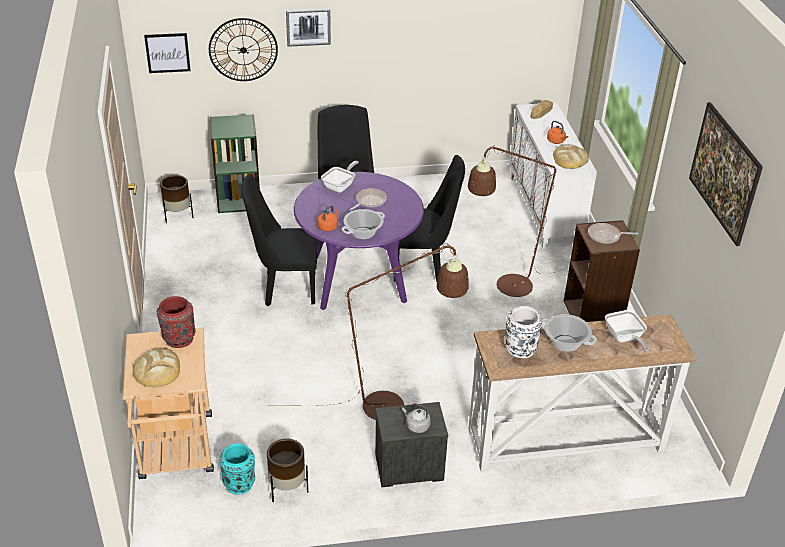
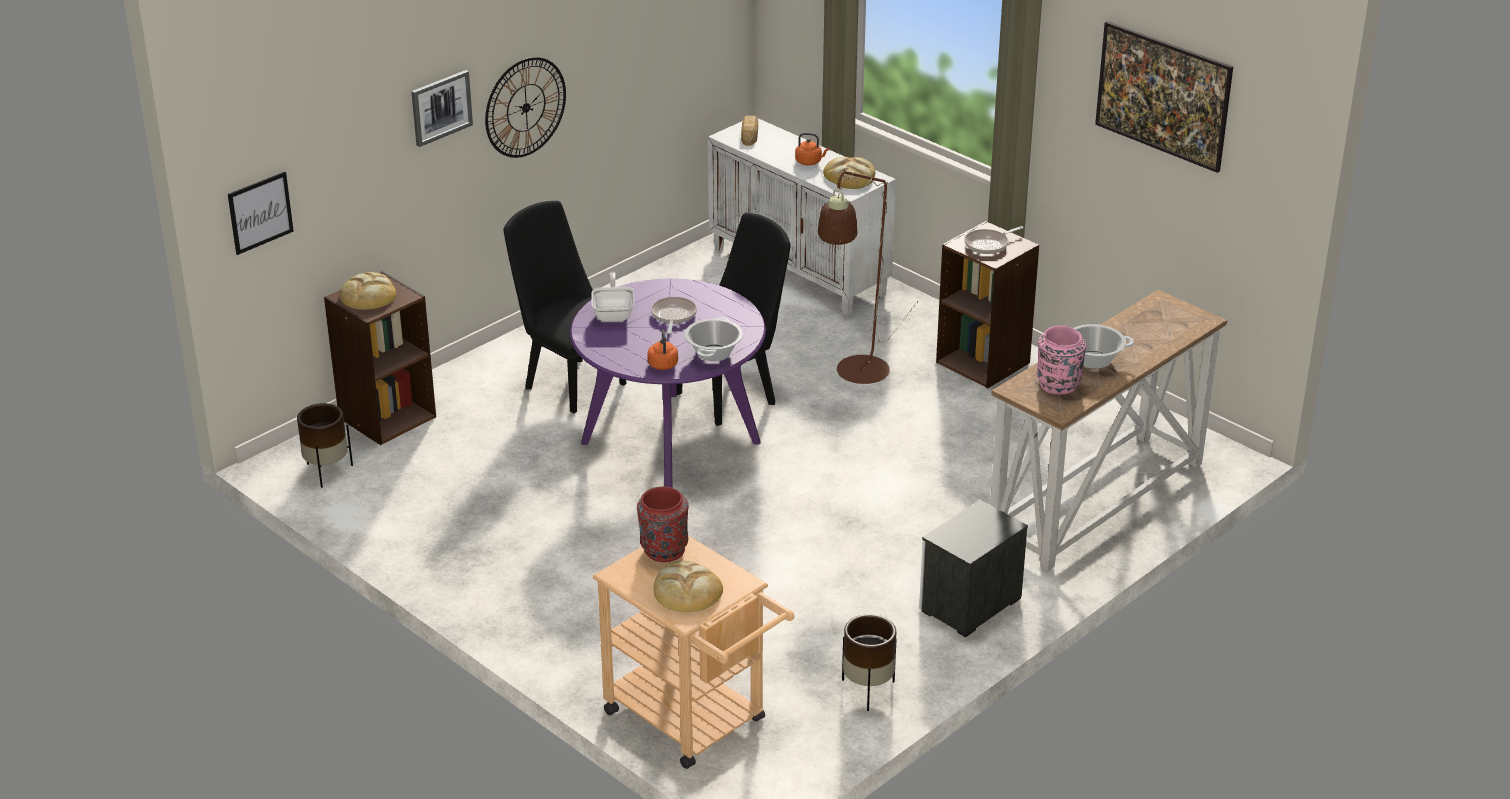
camera: 35 degrees left, 5 degrees down
(230, 124) = (368, 295): none -> bread
(238, 199) = (386, 417): green bookcase -> brown bookcase
(239, 483) = (807, 713): turquoise vase -> none
(243, 50) = (360, 172): wall clock -> wall clock (525, 107)
(284, 289) = (592, 493): black chair -> none
(394, 405) = (881, 553): brown floor lamp -> none
(416, 426) = (986, 532): grey kettle -> none
(520, 349) = (1058, 385): white vase -> pink vase
(624, 338) = (1143, 331): frying pan -> none

